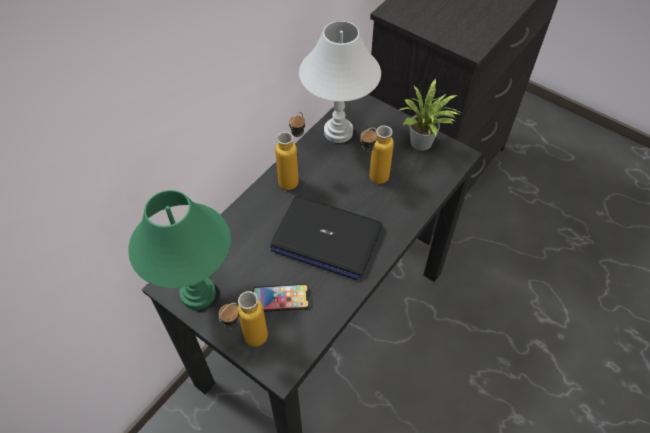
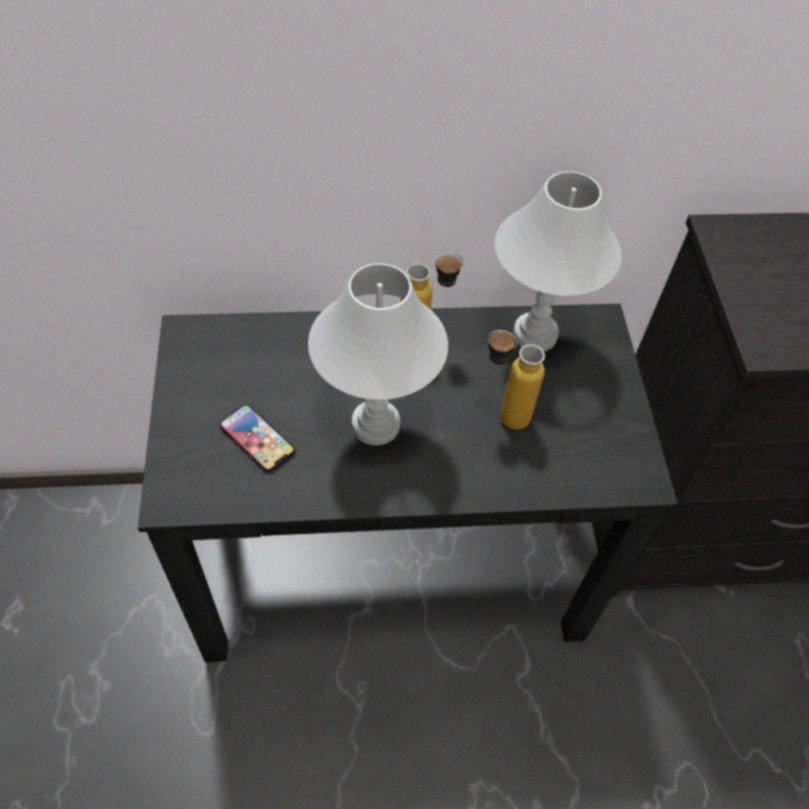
camera: 45 degrees right, 0 degrees up
(199, 293) = (198, 363): green table lamp -> none
(248, 343) = (177, 448): bottle -> none
(326, 238) = (375, 425): laptop -> white table lamp
(423, 144) = (615, 430): potted plant -> none

